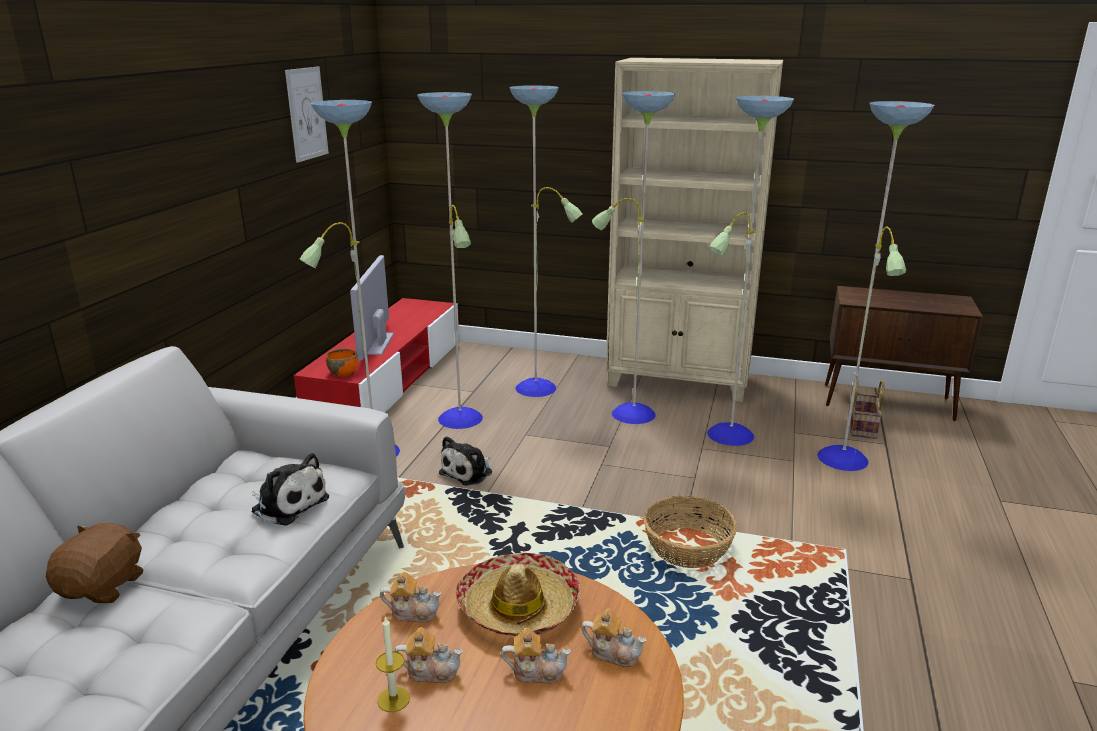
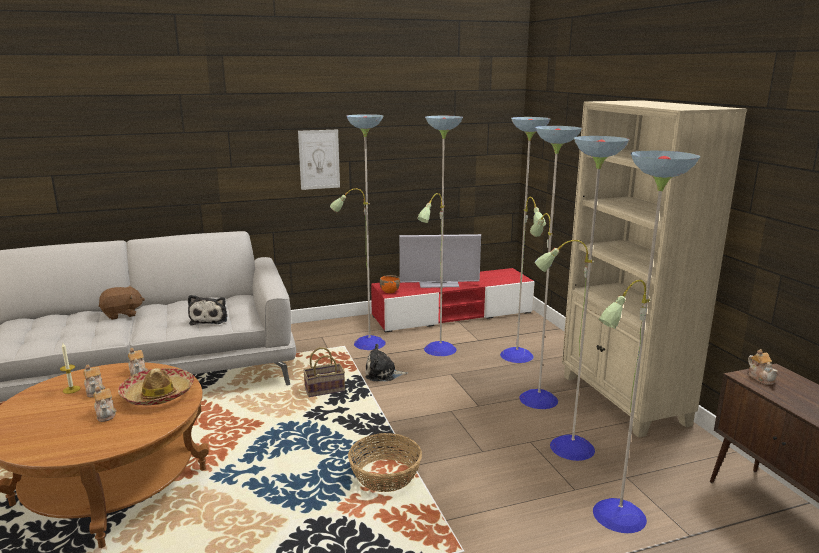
camera: 55 degrees right, 5 degrees down
(307, 114) = (425, 125): picture -> picture (319, 159)
(378, 343) = (439, 285): television -> television turned 150 degrees counterclockwise
(613, 652) = (131, 429): teapot -> teapot (761, 378)
(860, 426) = (701, 512): basket -> basket (325, 390)

